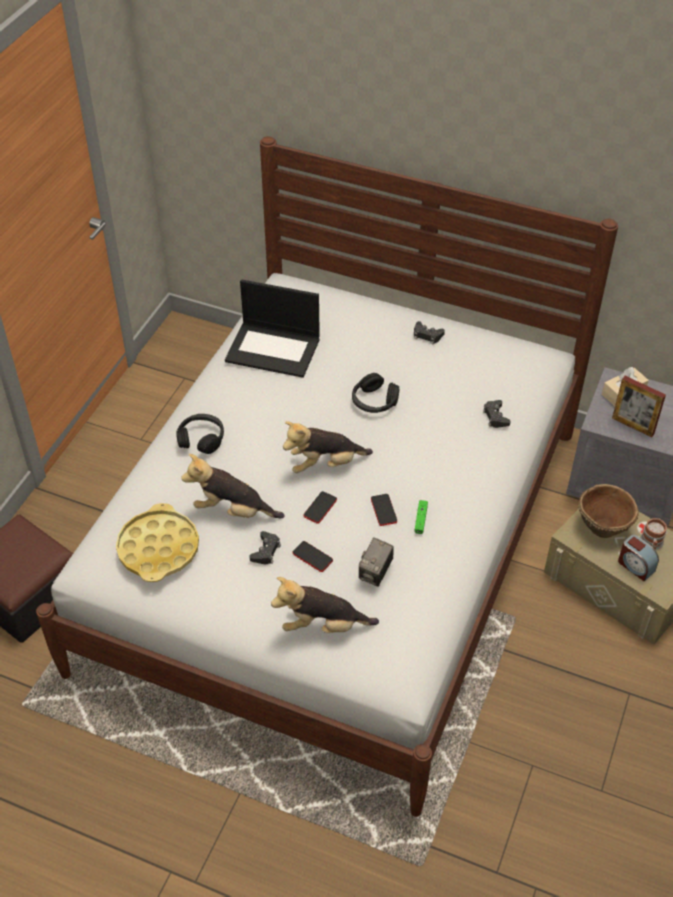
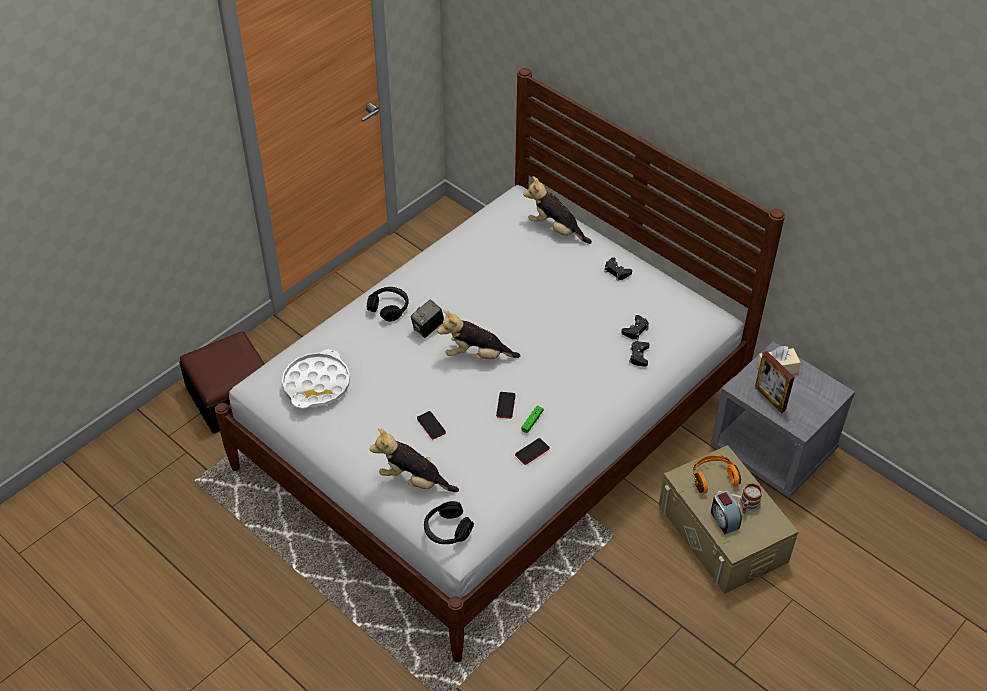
camera: 20 degrees right, 0 degrees up
(158, 548) = (317, 384): yellow tray -> white tray
(233, 510) = (386, 371): plush toy -> plush toy (555, 230)
(266, 551) = (397, 410): black game controller -> black game controller (635, 330)
(274, 349) = (482, 250): laptop -> none
(320, 508) = (456, 389): phone -> phone (532, 452)
(374, 401) = (542, 315): black headphones -> black headphones (447, 529)
(375, 573) = (474, 453): camera -> camera (428, 328)
(603, 526) = (713, 478): brown bowl -> orange headphones

